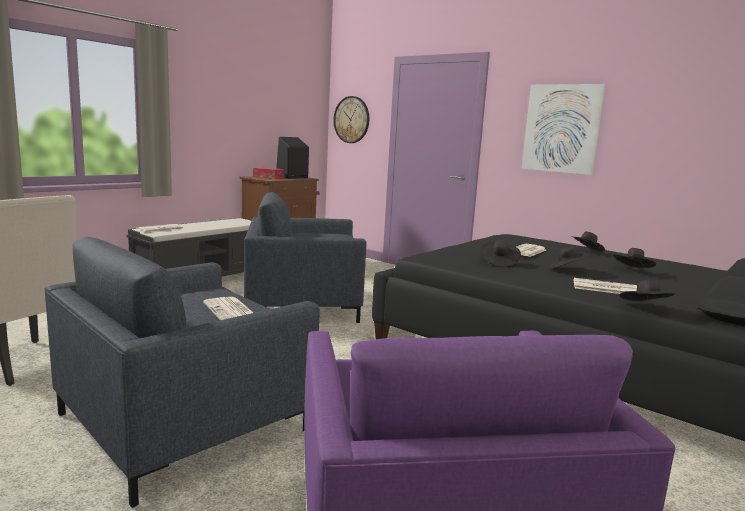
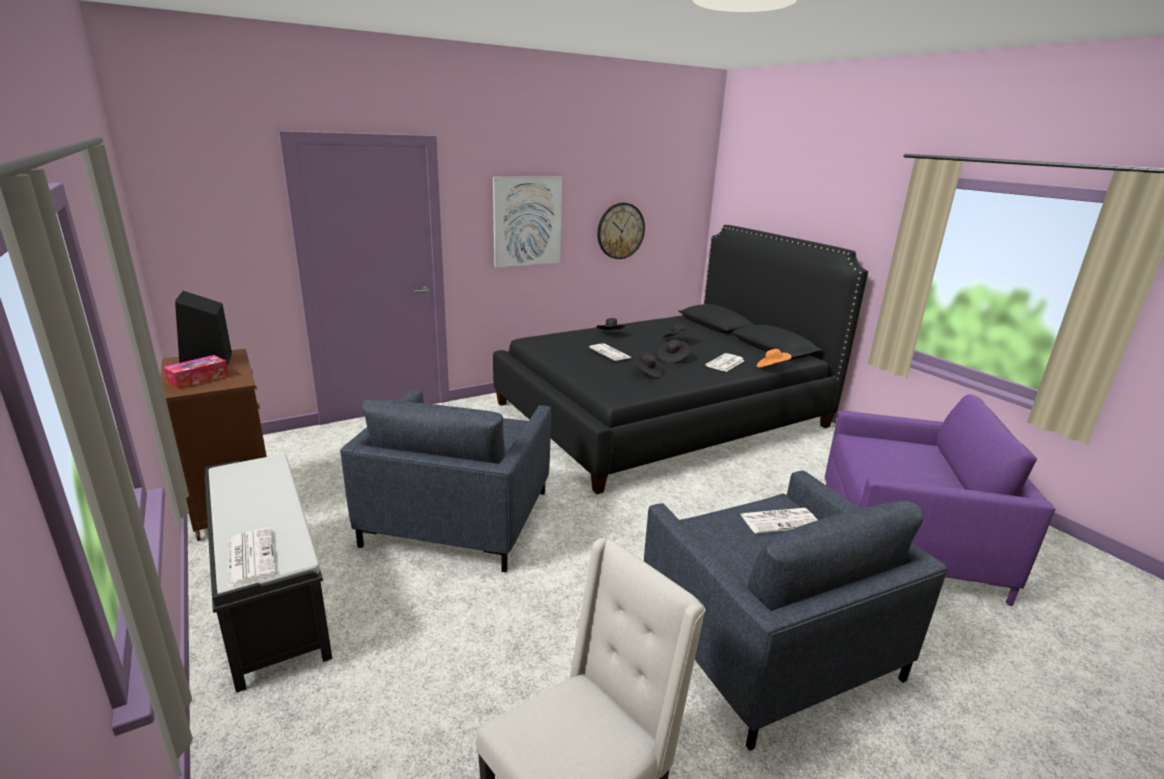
camera: 70 degrees left, 10 degrees up
(351, 119) = (202, 233): wall clock -> wall clock (620, 231)
(645, 308) = (772, 367): black hat -> orange hat

